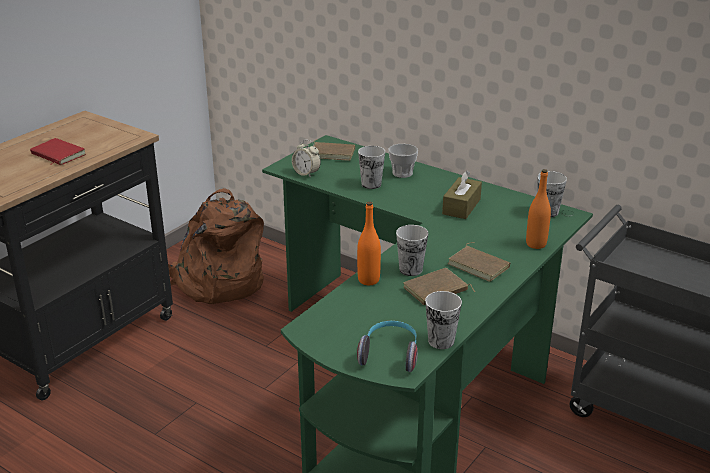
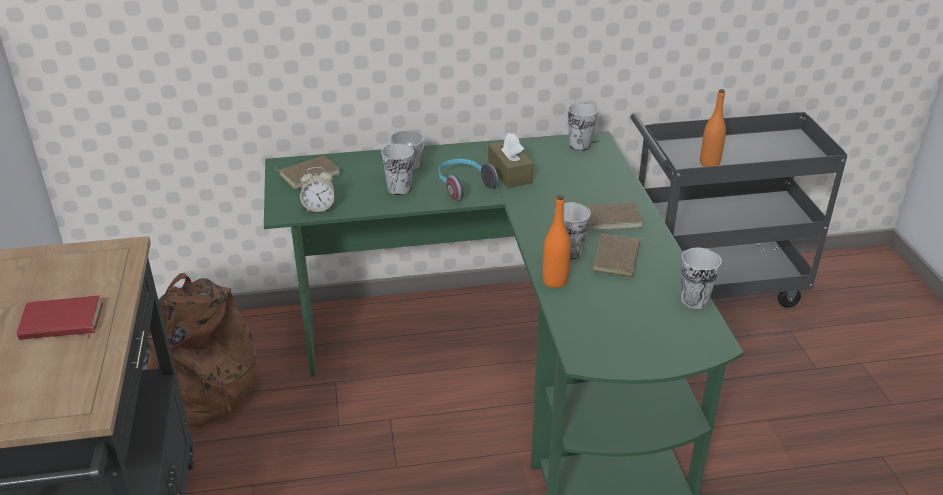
camera: 45 degrees left, 5 degrees up
(390, 354) = (682, 335): headphones -> headphones (463, 186)
(536, 244) = (616, 178): orange bottle -> orange bottle (709, 163)

